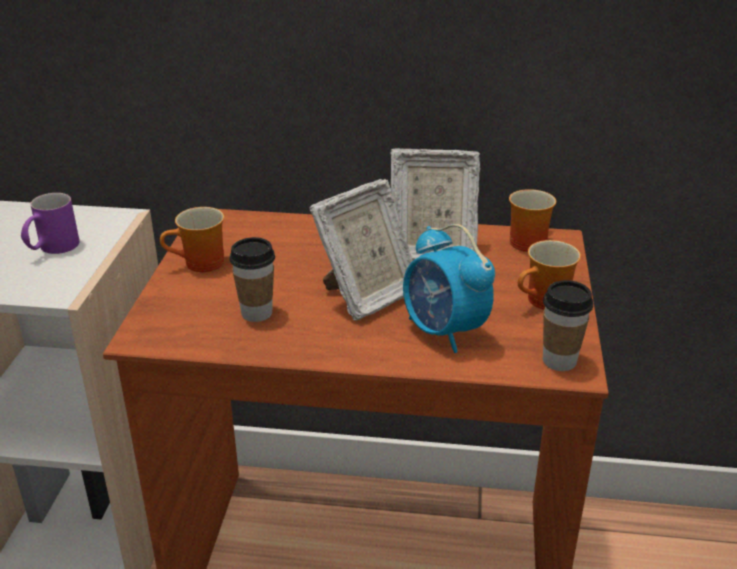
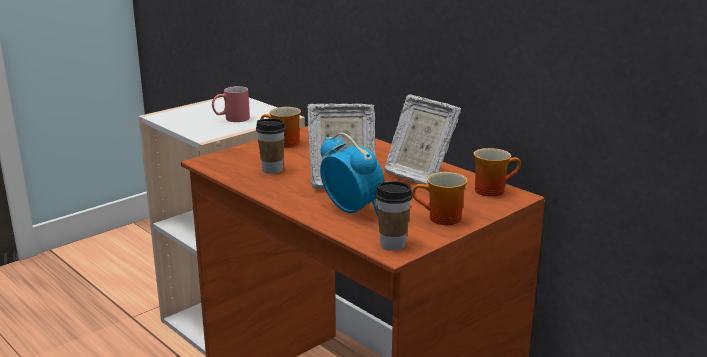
camera: 40 degrees right, 10 degrees down
(52, 249) = (231, 119): purple mug -> red mug
(444, 331) = (352, 209): alarm clock -> alarm clock turned 135 degrees clockwise

